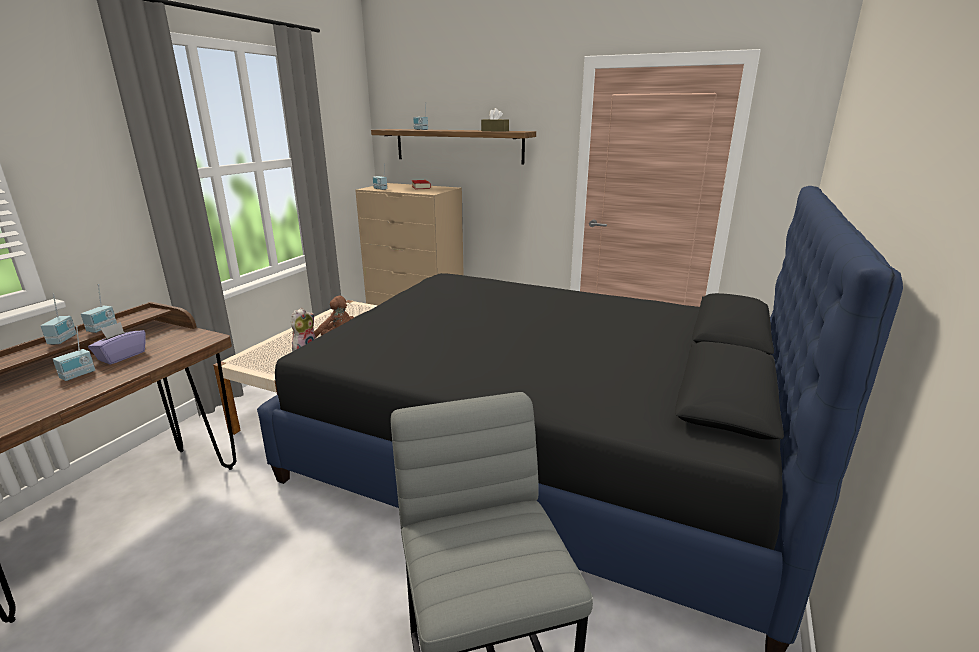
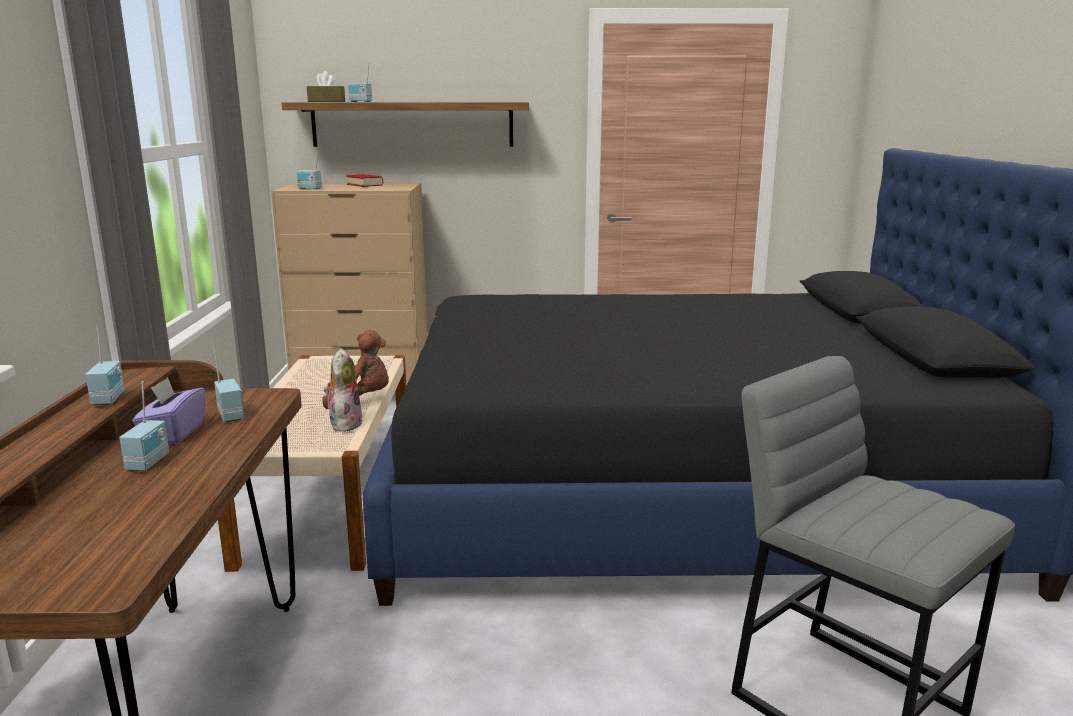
camera: 25 degrees left, 5 degrees down
(63, 340) = (71, 419): radio -> radio (232, 415)
(495, 131) = (479, 101): brown tissue box -> brown tissue box (326, 101)

